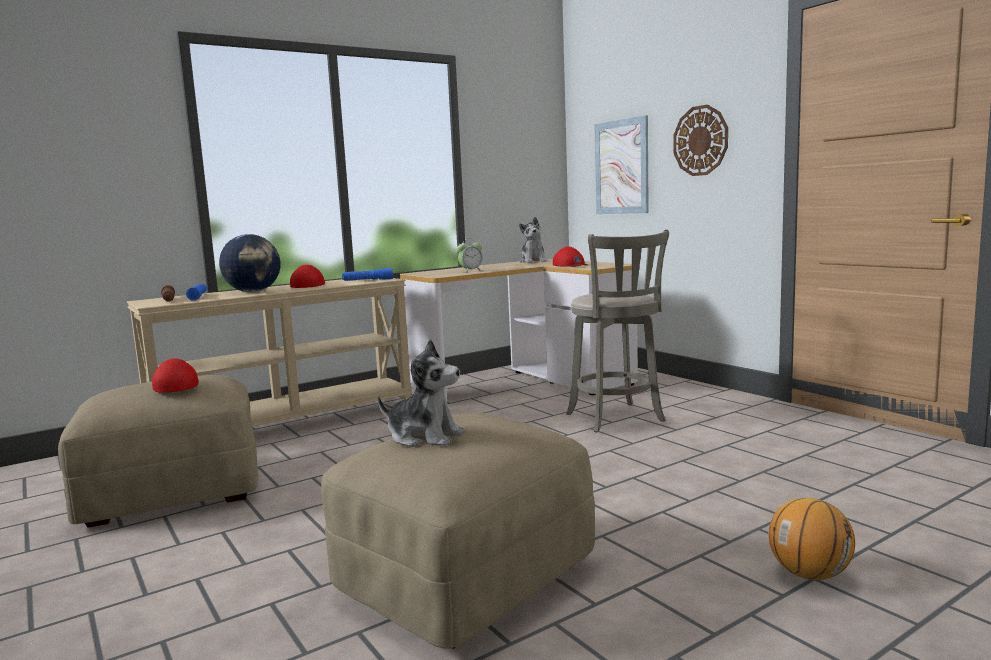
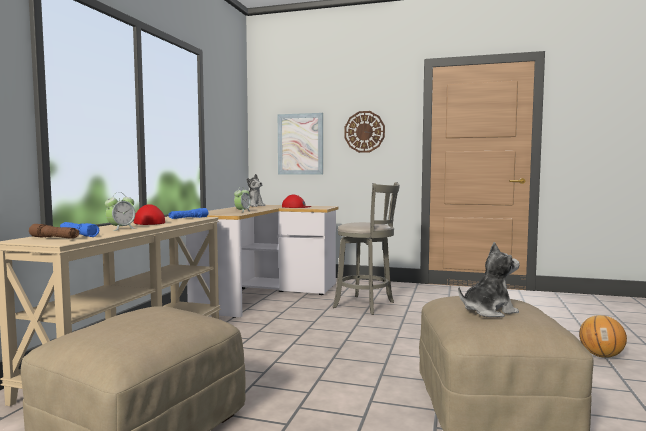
camera: 40 degrees left, 5 degrees down
(175, 384) = (164, 316): red cap -> none
(253, 292) = (121, 229): globe -> alarm clock

